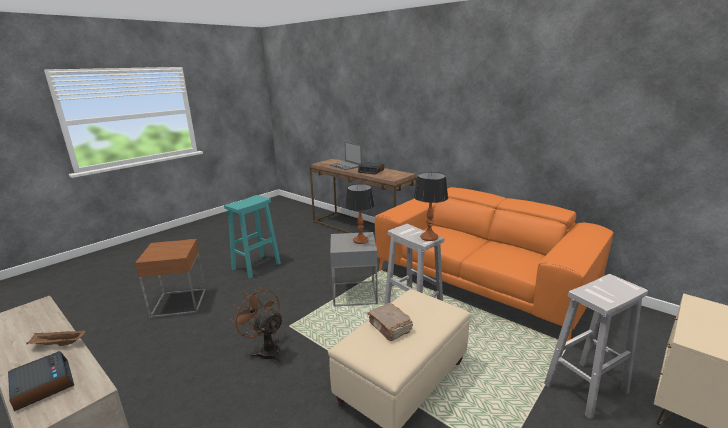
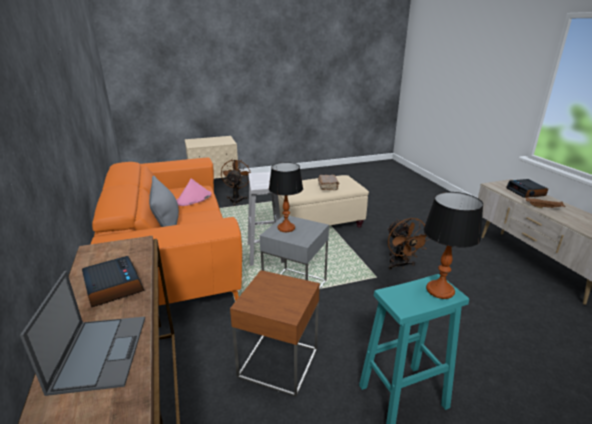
camera: 150 degrees left, 5 degrees up
(179, 302) = (514, 356): brown side table -> brown side table (278, 362)
(429, 237) = (258, 175): table lamp -> table lamp (439, 290)
(467, 235) = (166, 222): none -> grey pillow
(495, 255) = (194, 199): none -> pink hat
(586, 387) = (237, 199): white stool -> brown fan

